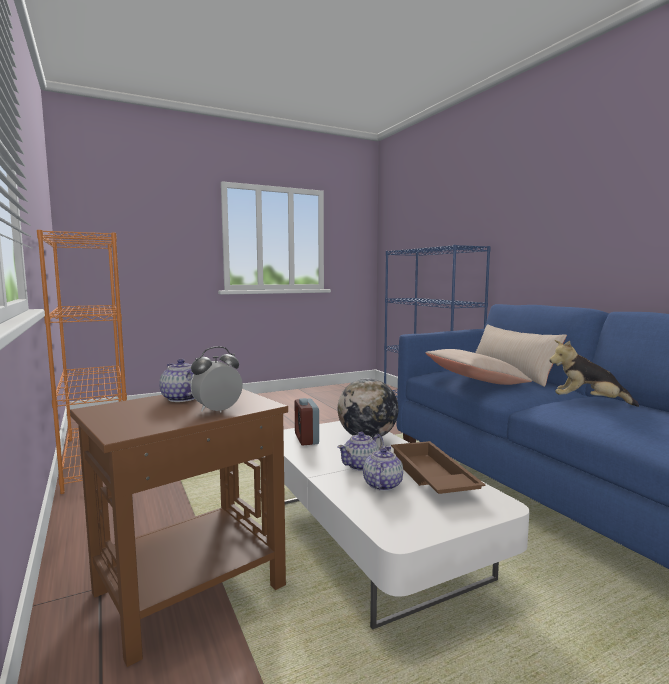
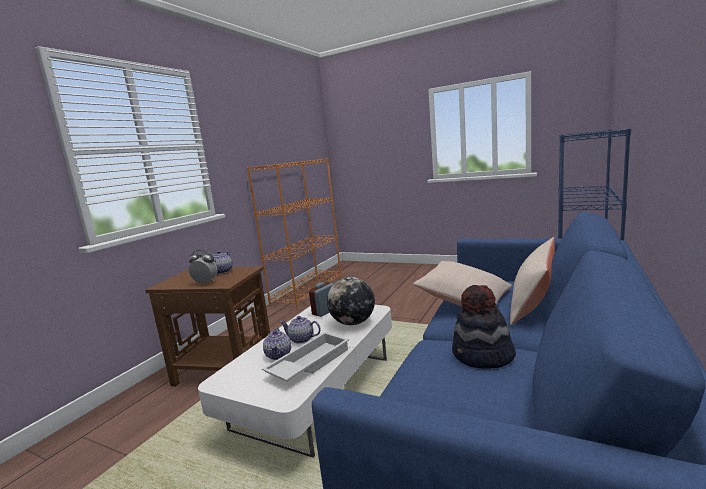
camera: 55 degrees right, 5 degrees up
(382, 485) = (279, 355): teapot -> teapot turned 105 degrees clockwise
(430, 477) = (308, 363): brown tray -> white tray
(588, 403) = (482, 356): plush toy -> hat

